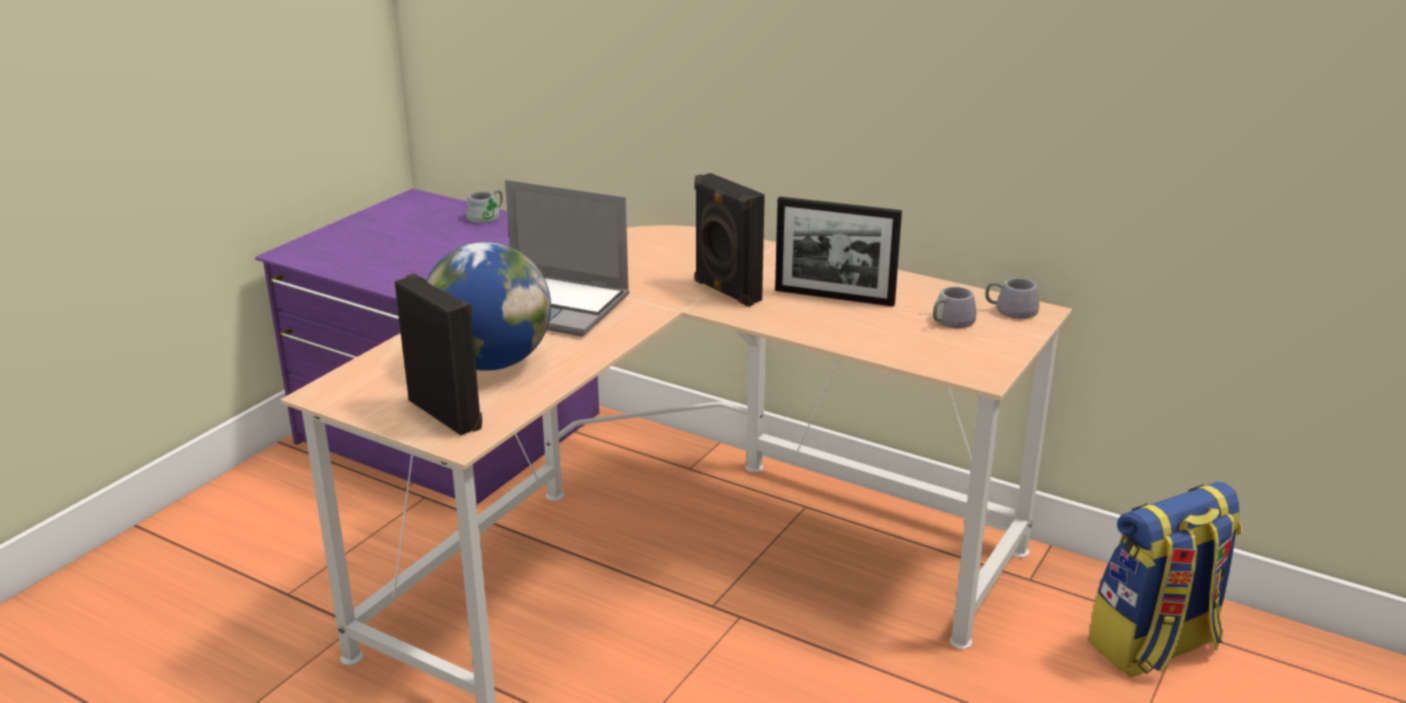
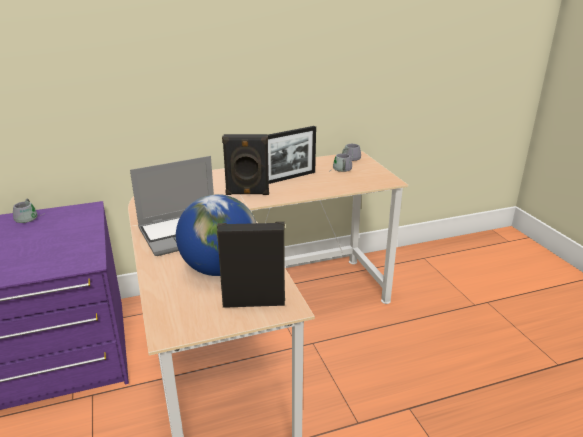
camera: 50 degrees left, 0 degrees up
(1154, 646) = (427, 267): backpack -> none

